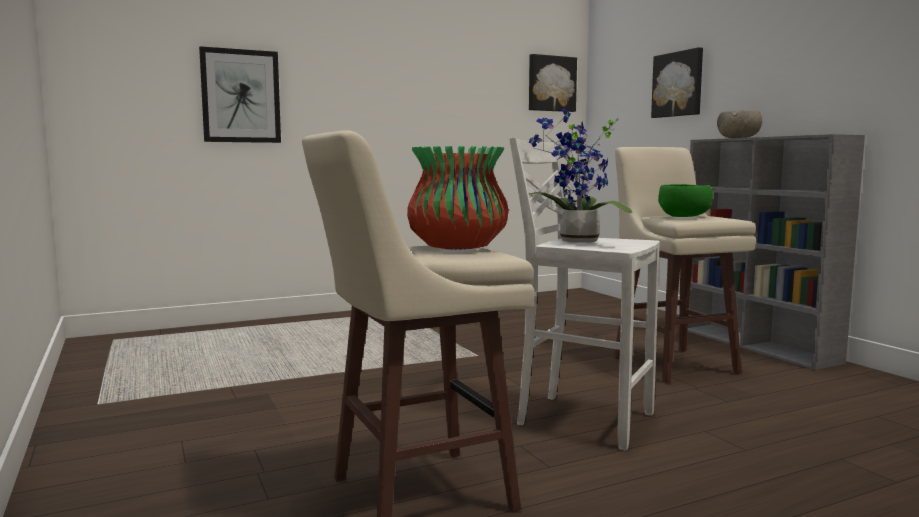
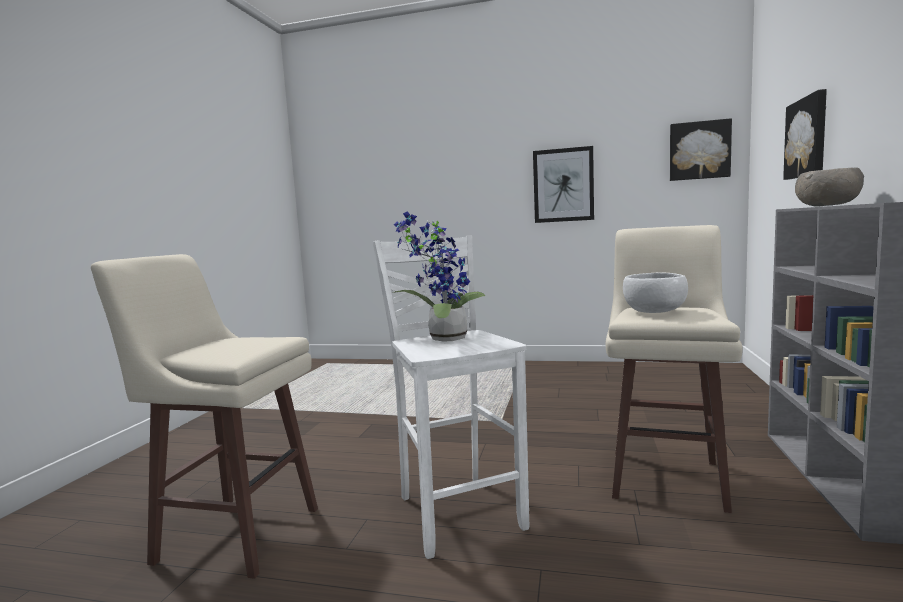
camera: 40 degrees right, 0 degrees up
(241, 96) = (406, 197): picture -> picture (563, 185)
(458, 247) = (246, 344): vase -> none
(684, 216) = (655, 312): green bowl -> white bowl

